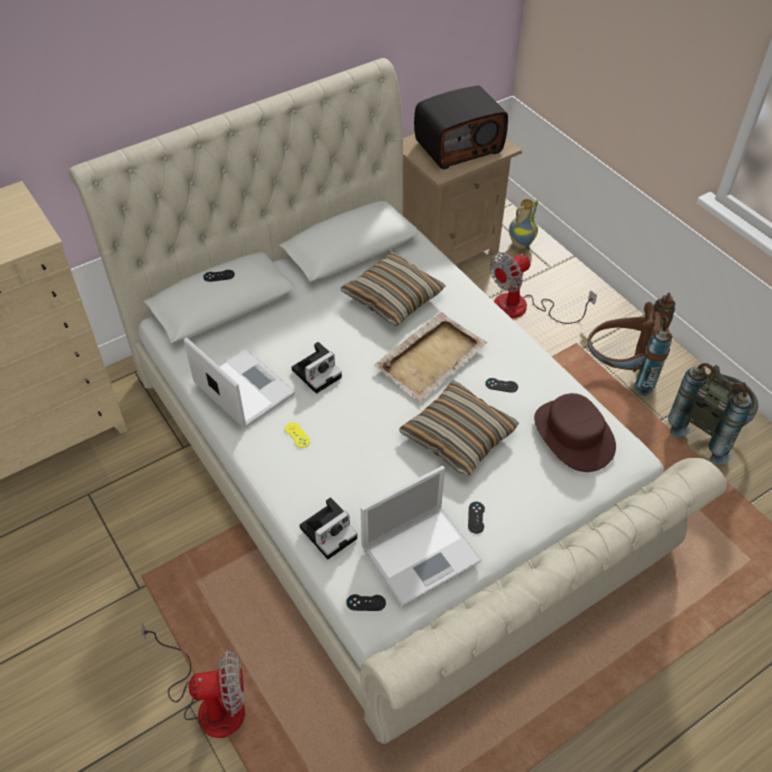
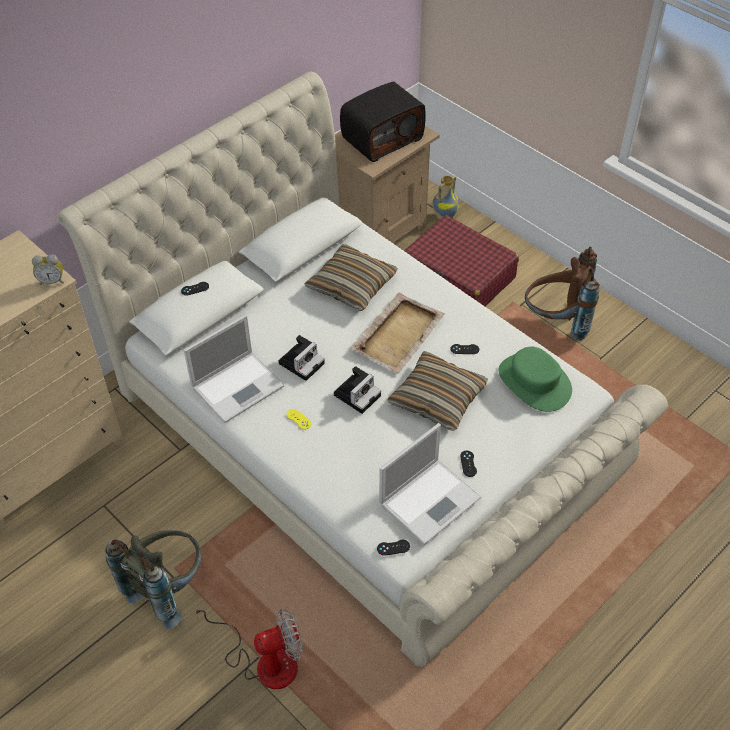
camera: 10 degrees left, 0 degrees up
(36, 238) = (52, 281): none -> alarm clock
(242, 388) = (239, 386): laptop -> laptop turned 105 degrees clockwise
(329, 531) = (348, 495): camera -> camera (357, 394)
(523, 308) = (459, 277): fan -> red suitcase
(573, 435) = (534, 382): brown hat -> green hat
(707, 430) = (640, 361): grey backpack -> grey backpack (167, 587)

